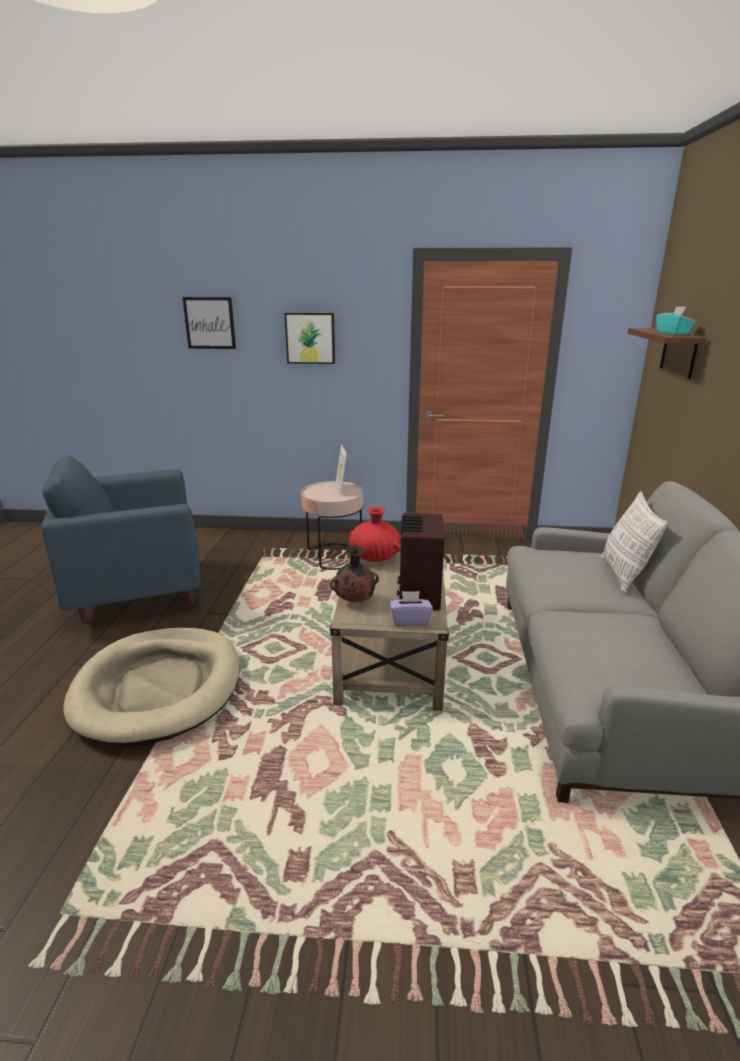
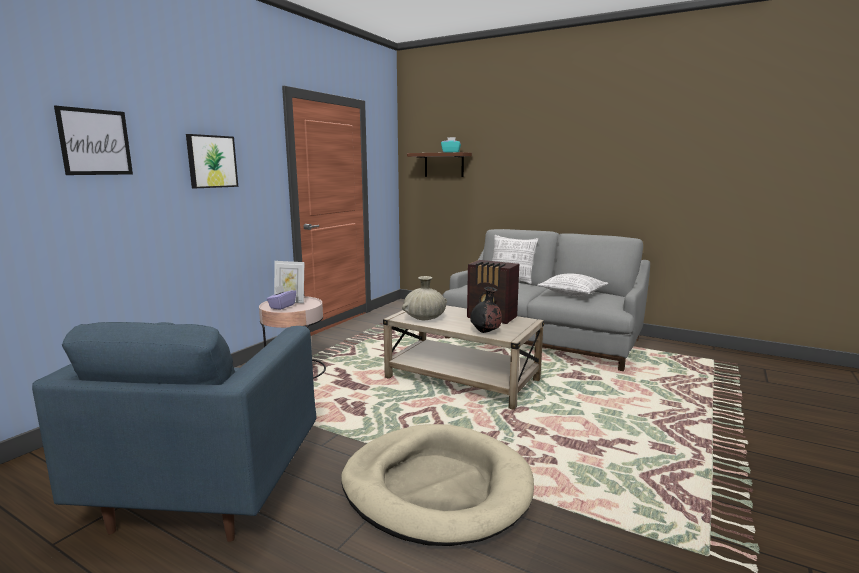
camera: 65 degrees left, 10 degrees down
(374, 557) = (424, 318): red vase -> beige vase
(410, 620) = (523, 324): purple tissue box -> purple tissue box (282, 306)
(609, 637) = (572, 293): none -> pillow

